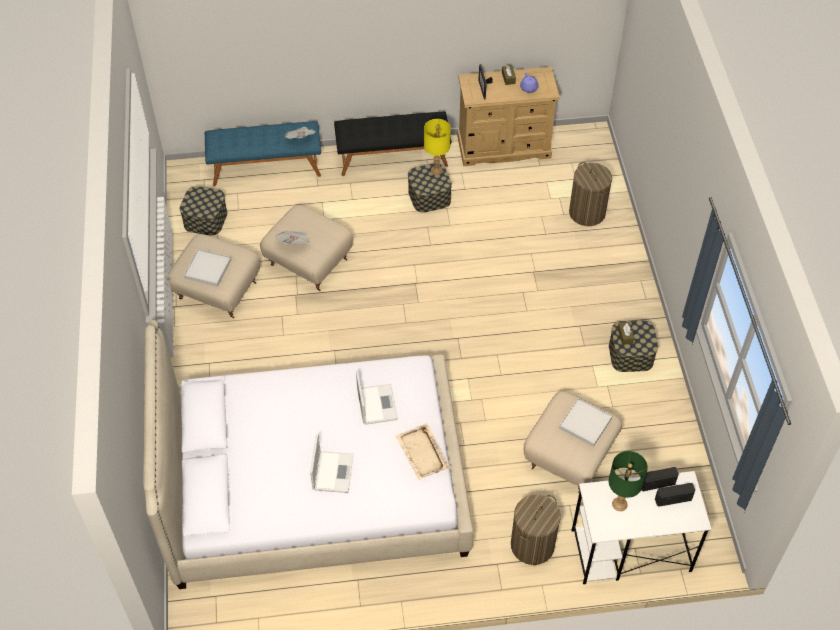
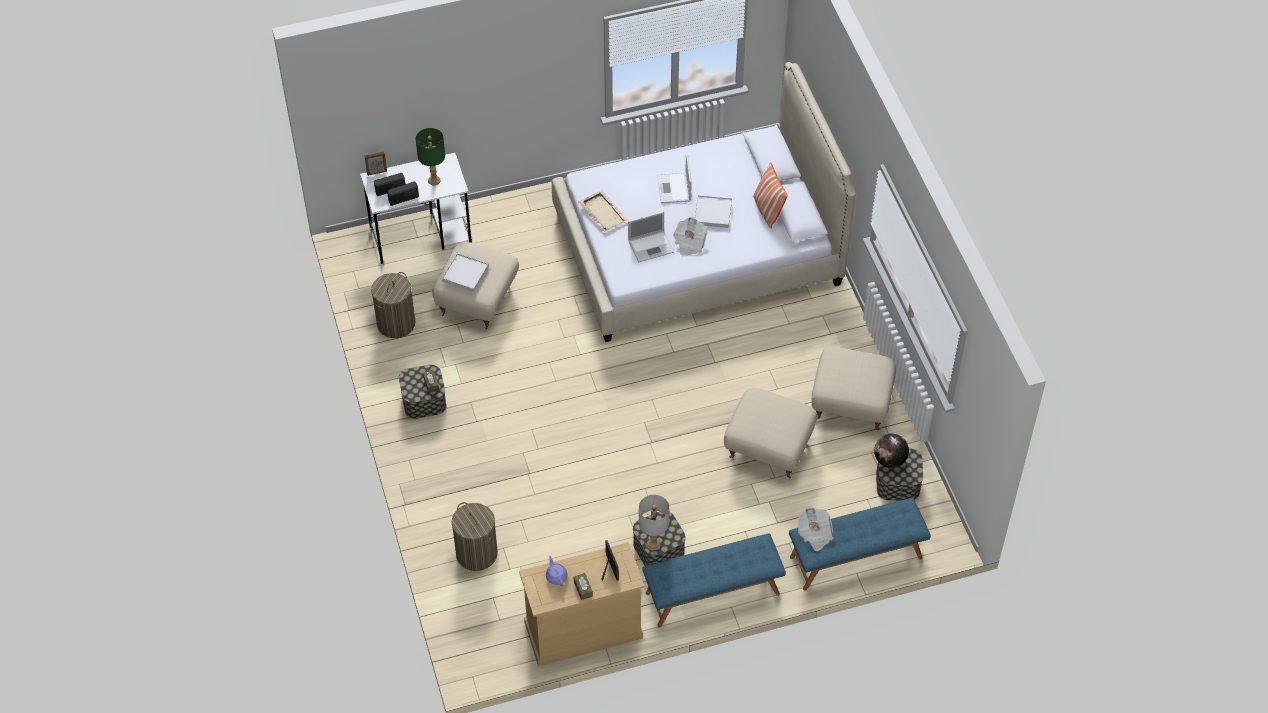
camera: 170 degrees right, 0 degrees up
(207, 269) = (855, 365): white tray -> white tray (713, 213)
(209, 207) = (889, 460): none -> globe
(235, 428) = (767, 210): none -> pillow
(294, 243) = (778, 405): newspaper -> newspaper (689, 243)
(376, 403) = (651, 246): laptop -> laptop turned 90 degrees counterclockwise
(393, 157) = (712, 594): black bench -> blue bench
(436, 170) = (653, 544): yellow table lamp -> grey table lamp
(532, 545) = (503, 227): laundry basket -> laundry basket (396, 323)
(690, 526) = (377, 172): none -> picture frame

